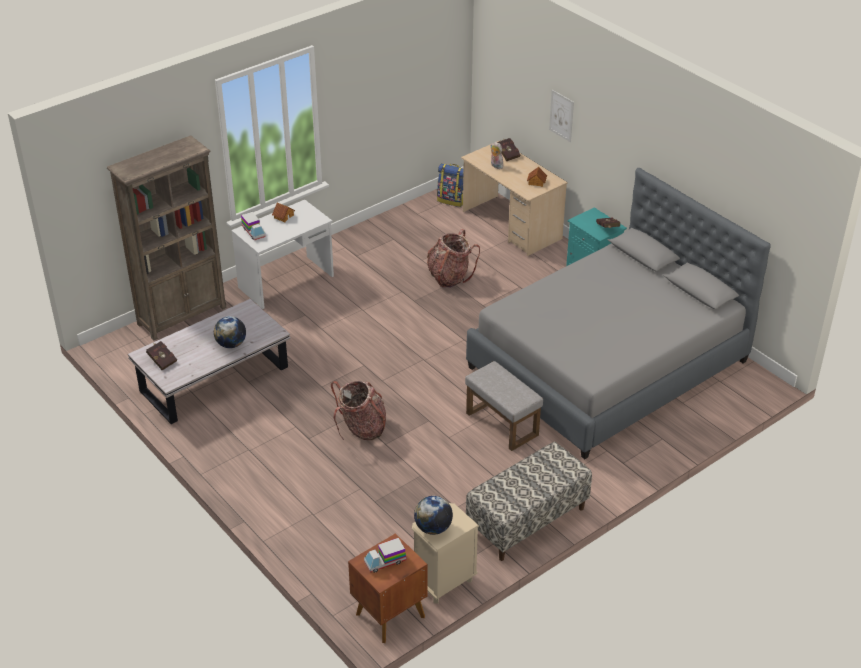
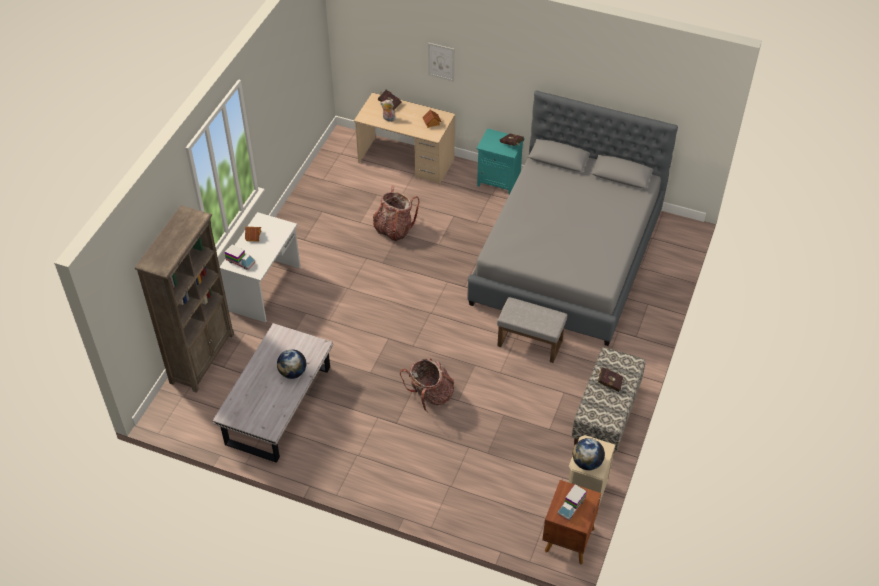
camera: 30 degrees left, 10 degrees up
(162, 360) = (247, 413): red book -> red book (608, 383)
(452, 200) = (341, 155): backpack -> none

